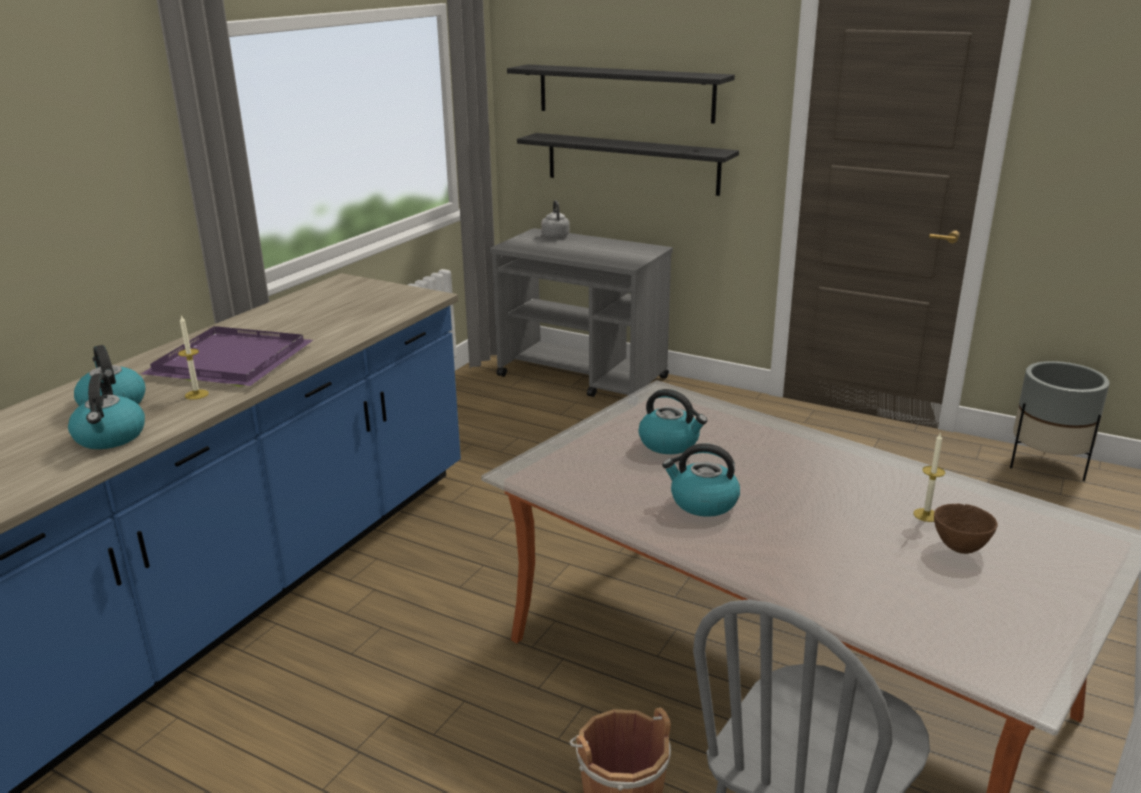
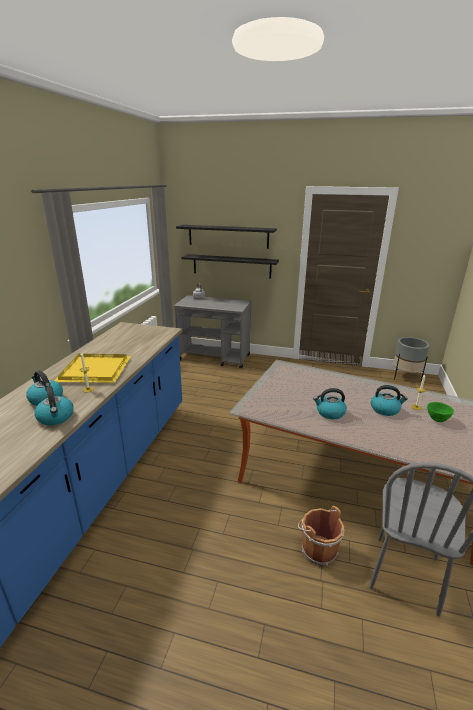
camera: 15 degrees left, 0 degrees up
(230, 360) = (94, 370): purple tray -> yellow tray
(670, 443) = (300, 387): kettle -> kettle (385, 409)
(960, 548) = (437, 420): brown bowl -> green bowl

